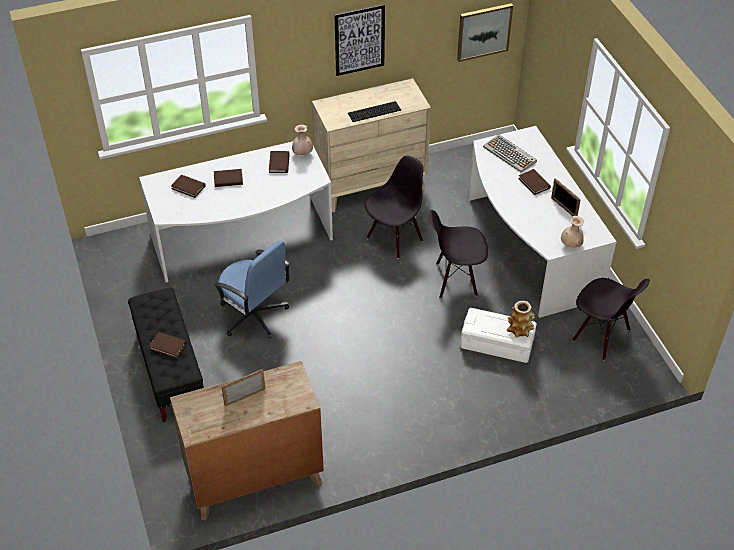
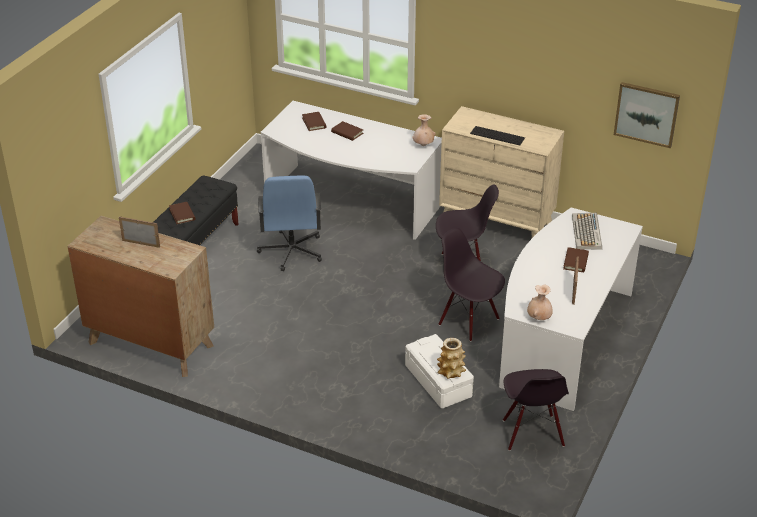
camera: 45 degrees right, 10 degrees down
(279, 163) = (397, 142): brown book -> none
(359, 40) = (514, 63): picture -> none

